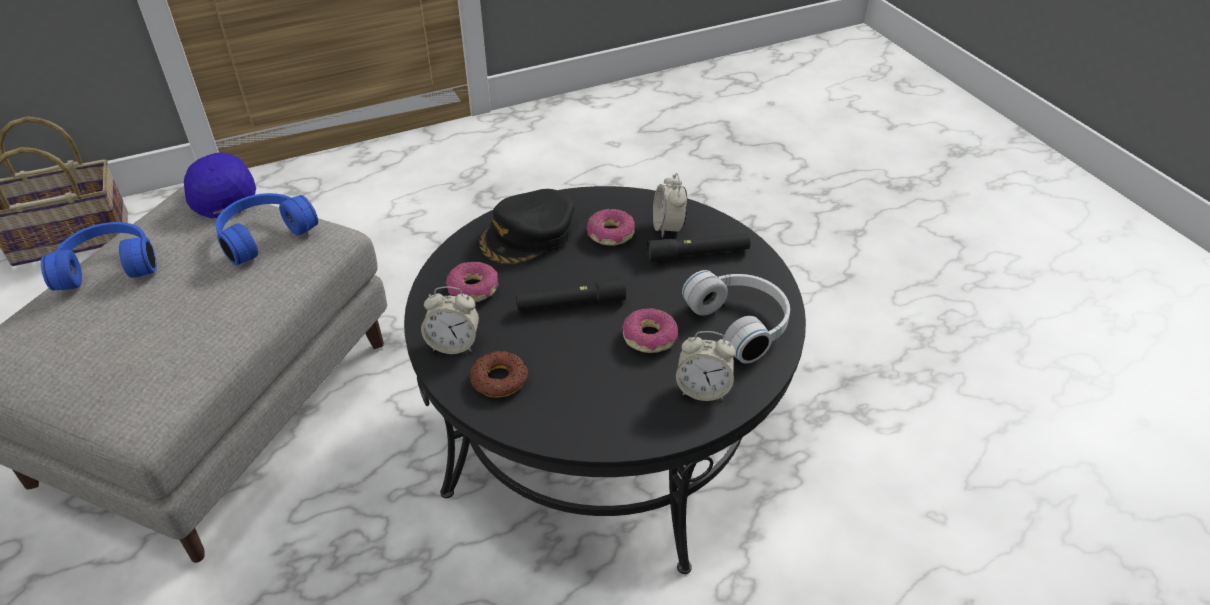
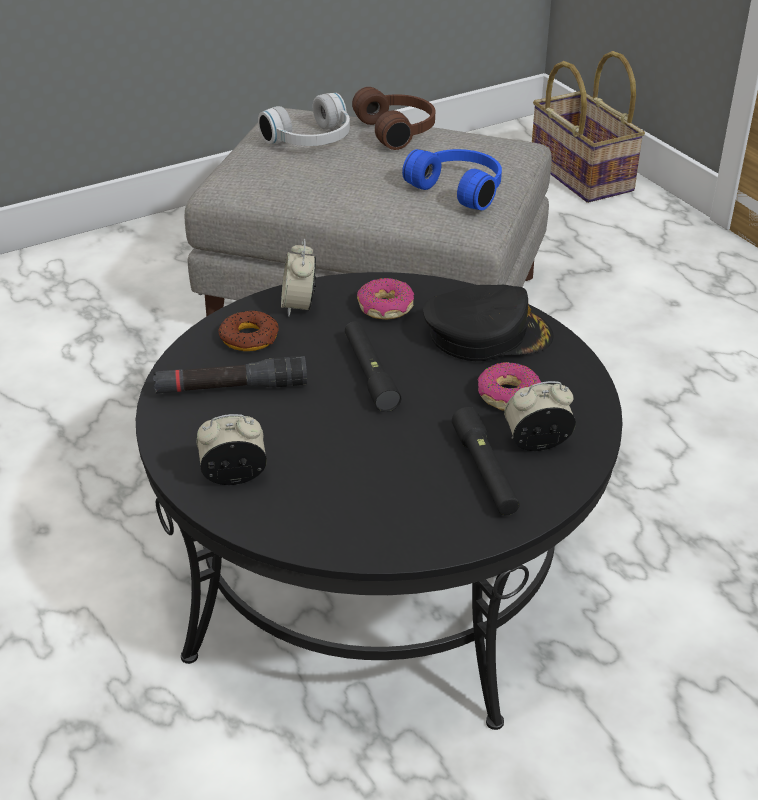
camera: 85 degrees right, 5 degrees down
(109, 265) = (399, 130): blue headphones -> brown headphones
(222, 193) = (520, 157): blue cap -> none
(527, 236) = (487, 334): black cap -> black cap turned 135 degrees clockwise
(578, 392) = (231, 388): none -> black flashlight
(649, 337) = (318, 434): donut -> none
(703, 389) = (234, 477): alarm clock -> alarm clock turned 75 degrees clockwise
(742, 323) = (351, 511): white headphones -> white headphones (312, 141)

